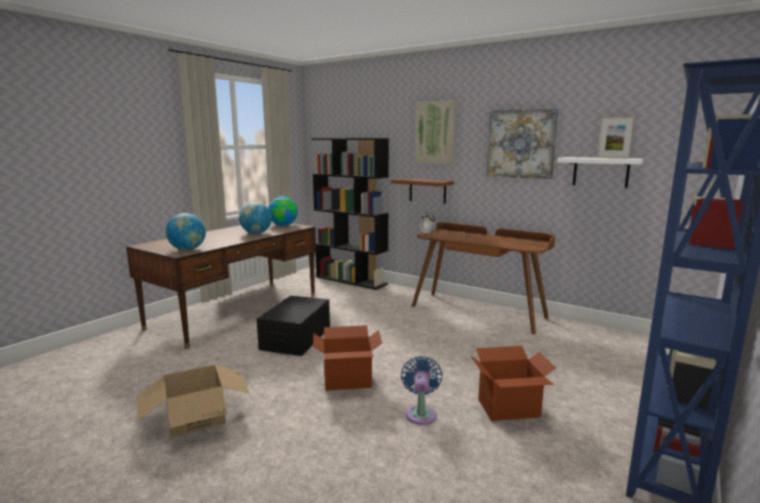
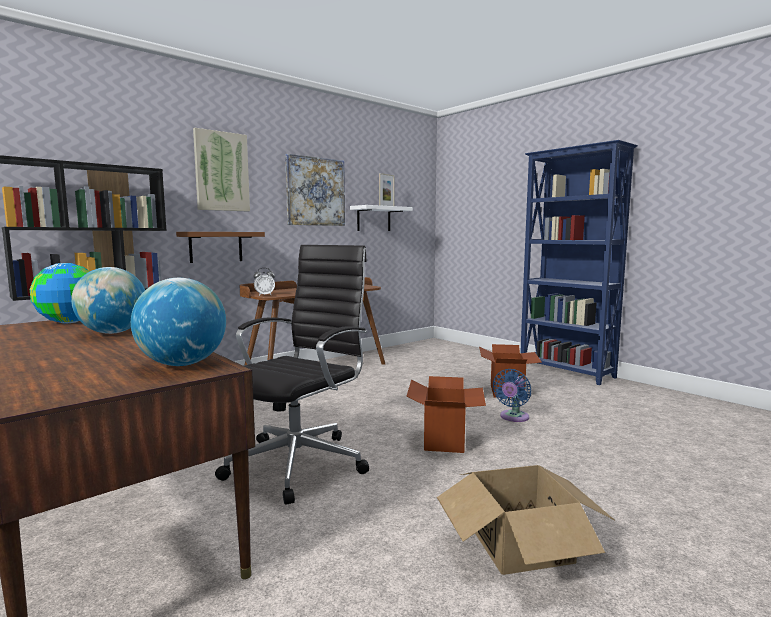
camera: 75 degrees left, 5 degrees down
(296, 338) = (300, 462): black storage box -> black office chair
(421, 413) = (513, 417): blue fan -> blue fan turned 75 degrees counterclockwise

